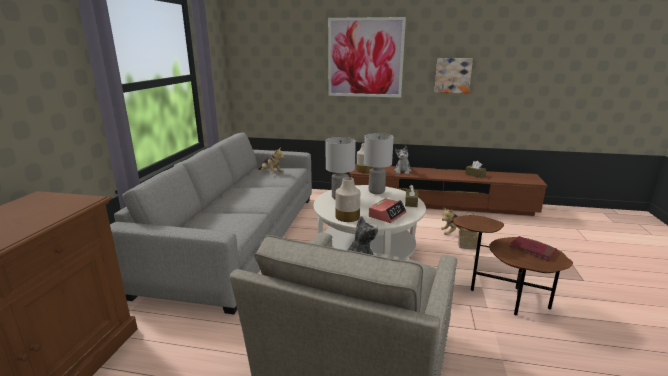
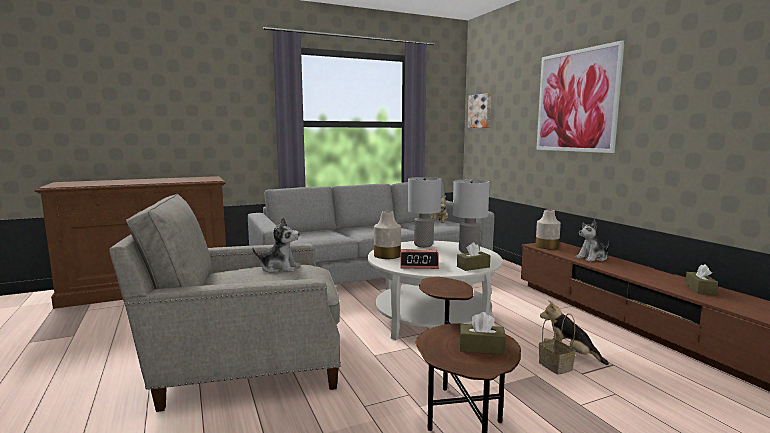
camera: 55 degrees right, 10 degrees down
(452, 75) = (688, 119): picture -> picture (480, 111)
(532, 250) = (481, 347): red book -> brown tissue box

